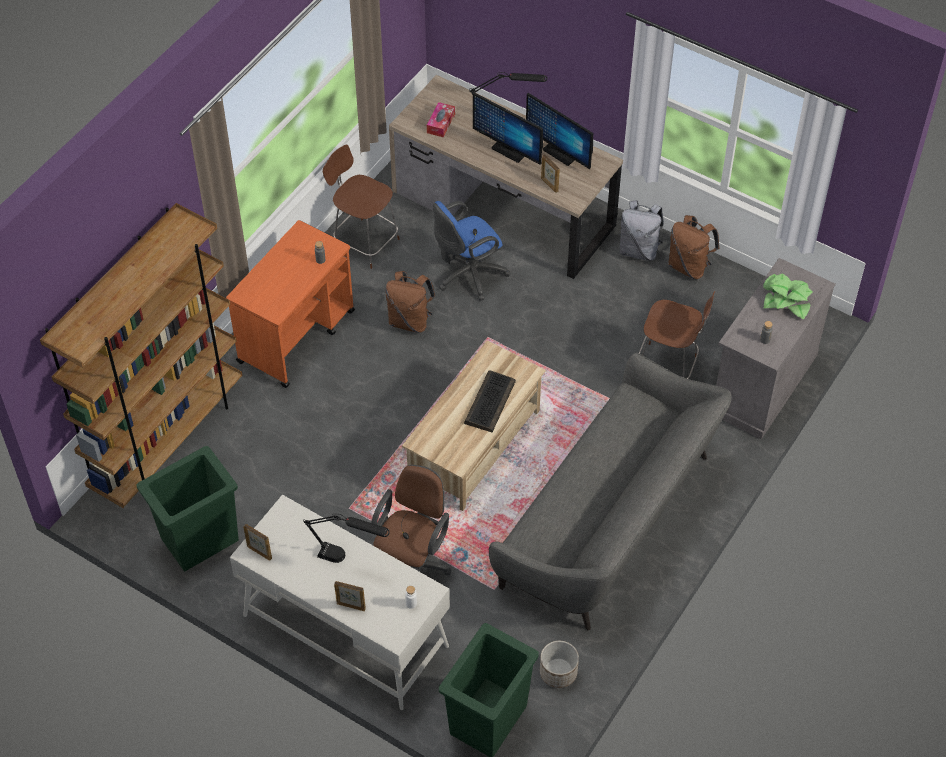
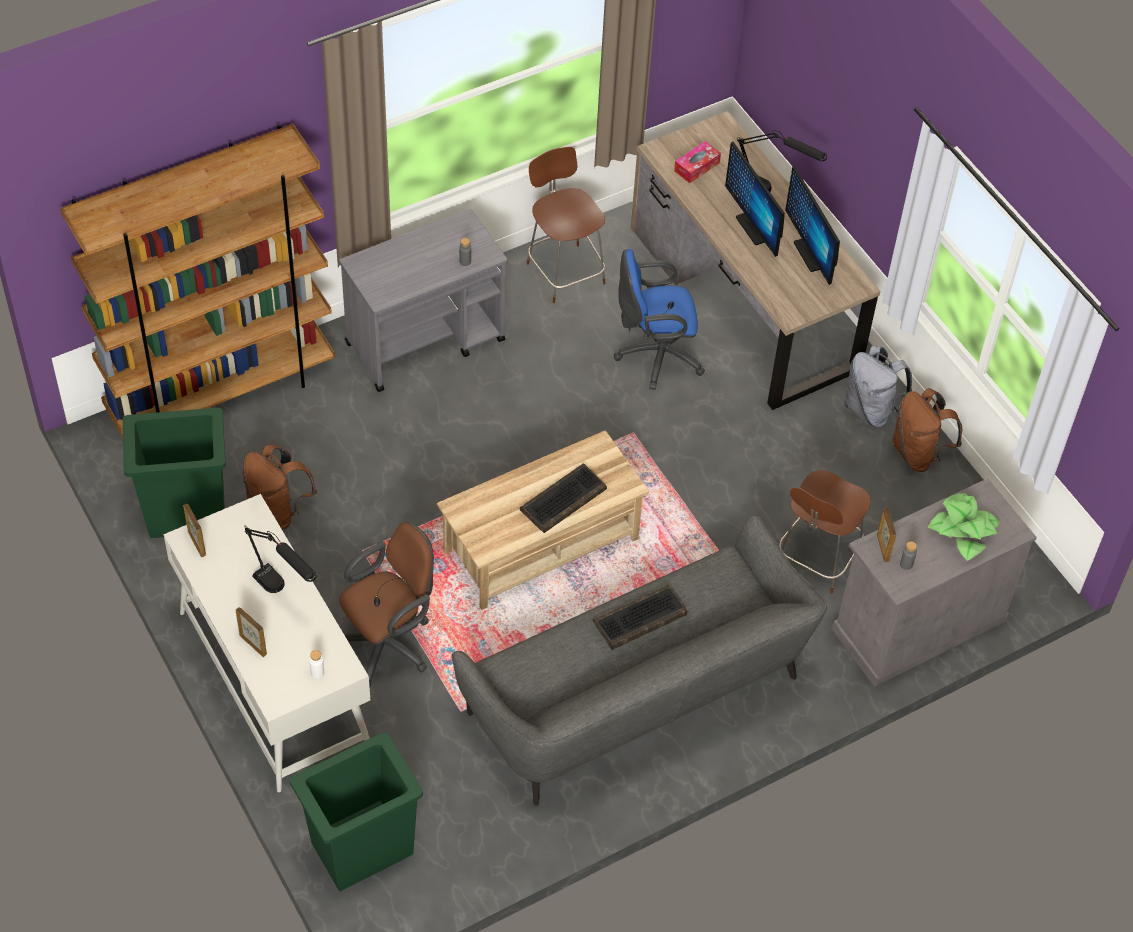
camera: 25 degrees right, 0 degrees up
(297, 336) = (426, 341): orange cart -> grey cart
(410, 321) = (558, 378): brown backpack -> brown backpack (278, 510)
(549, 185) = (775, 284): picture frame -> picture frame (882, 548)
(558, 673) = (471, 835): planter -> none
(596, 462) = (639, 619): none -> keyboard
(668, 369) = (816, 558): brown chair -> brown chair turned 75 degrees clockwise

